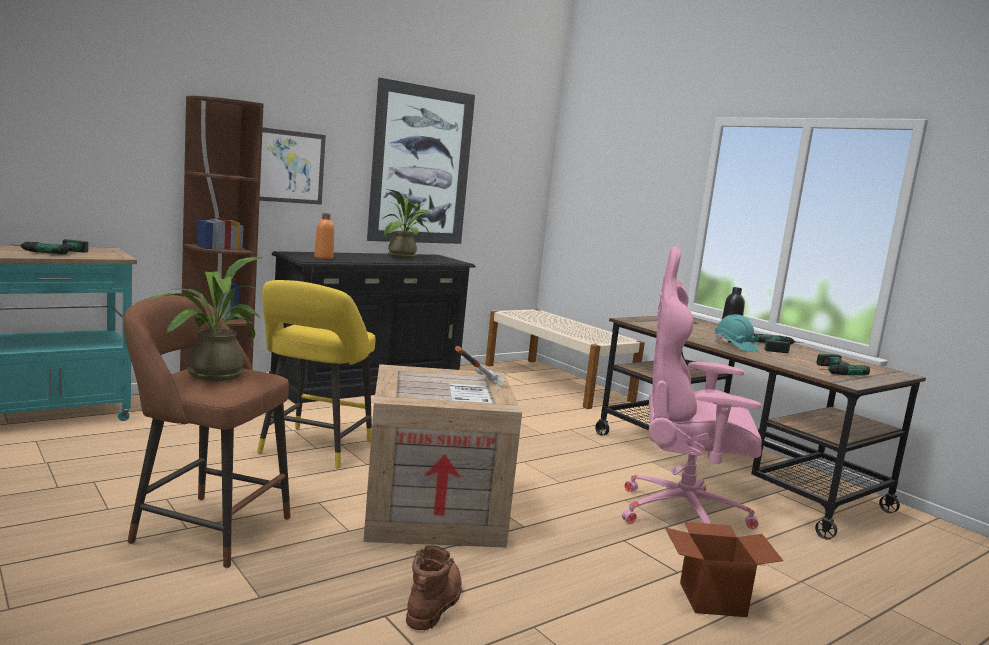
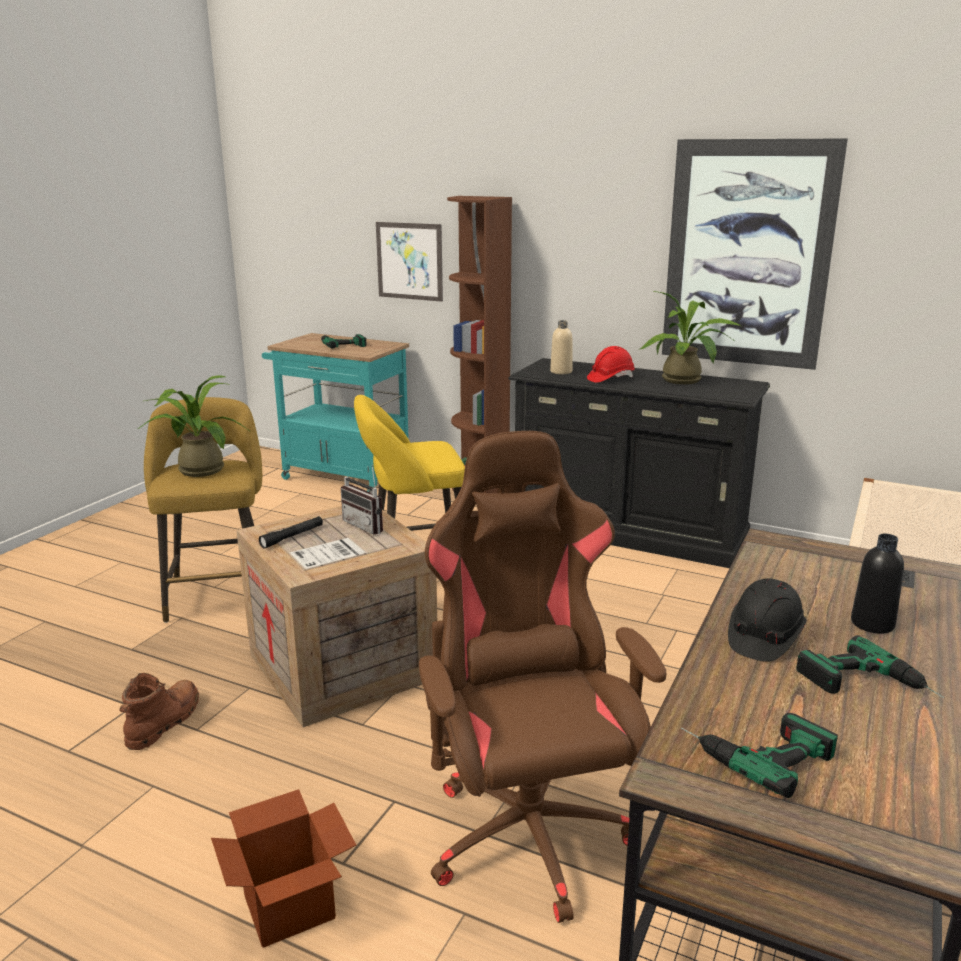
camera: 65 degrees right, 10 degrees up
(204, 528) = (218, 592): brown stool -> yellow stool
(290, 167) = (565, 263): picture -> picture (409, 261)
(323, 257) = (561, 372): orange bottle -> beige bottle
(366, 259) = (610, 378): none -> red hard hat
(422, 393) = (292, 537): none -> black flashlight
(434, 603) = (164, 722): brown boot -> brown boot turned 60 degrees counterclockwise
(435, 374) = (368, 525): none -> radio
(472, 385) = (354, 547): hammer -> none
(684, 515) = (530, 839): pink office chair -> brown office chair
(734, 346) = (763, 638): turquoise hard hat -> black hard hat

